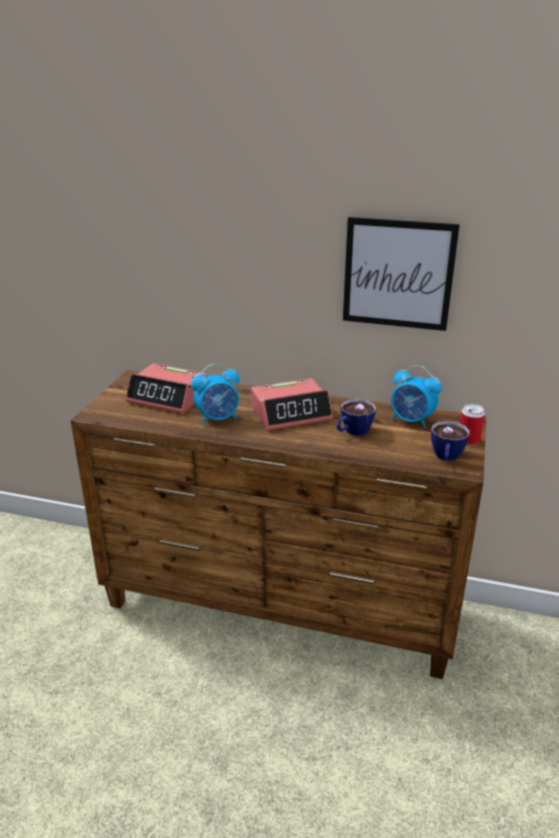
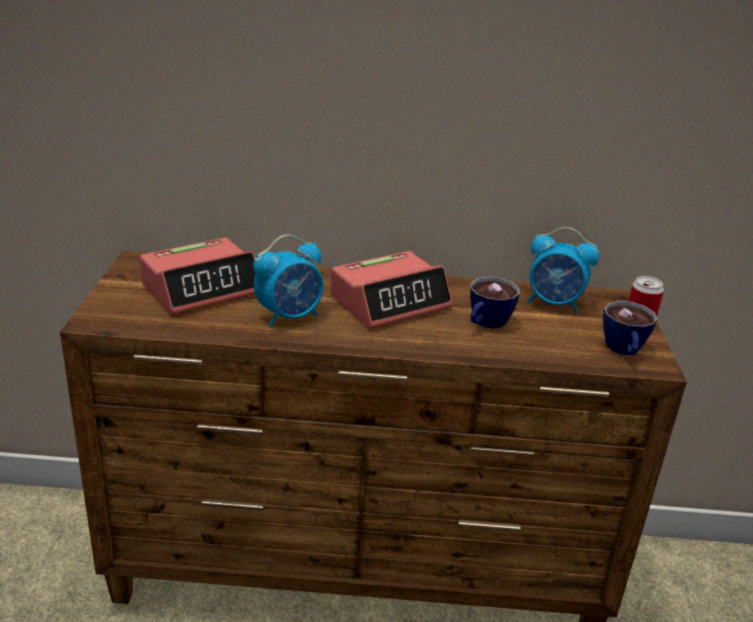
camera: 15 degrees left, 0 degrees up
(168, 397) = (202, 289): alarm clock -> alarm clock turned 45 degrees counterclockwise
(398, 274) = (534, 101): picture -> none

